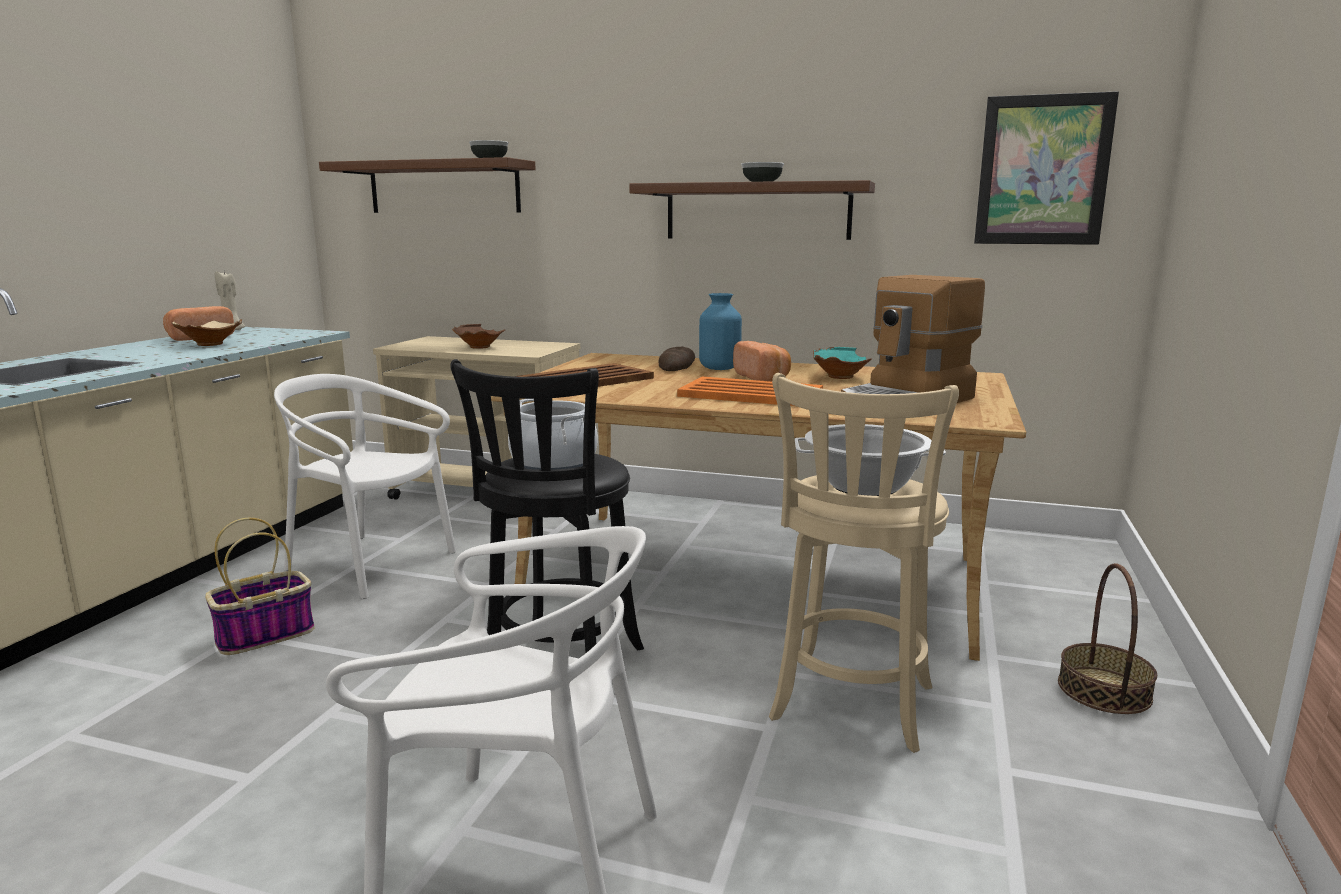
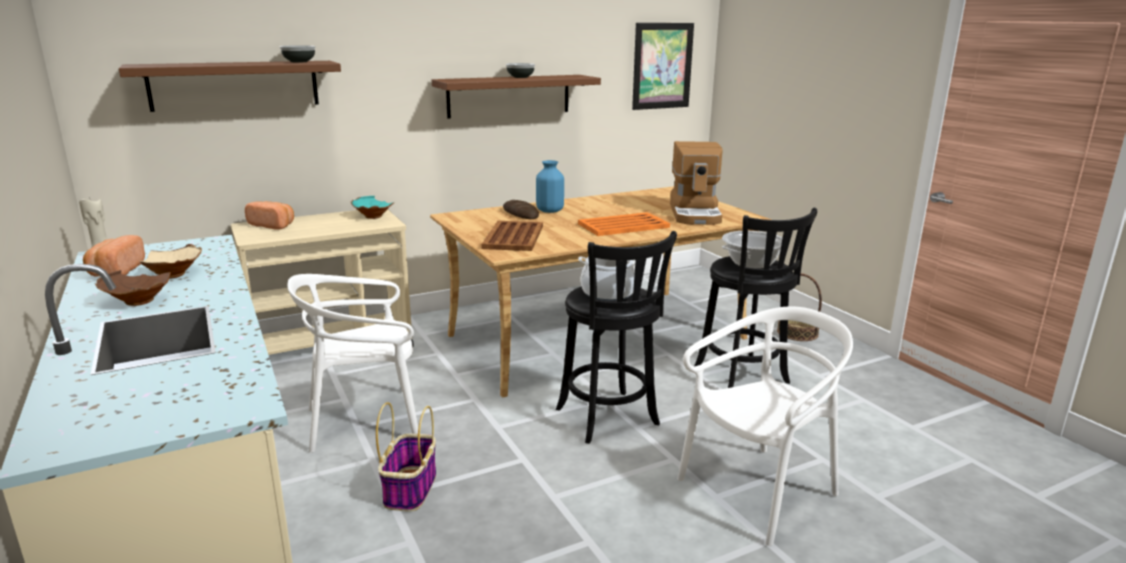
camera: 45 degrees left, 5 degrees up
(478, 347) = (326, 226): brown bowl -> brown bowl (138, 302)
(763, 378) = (593, 213): bread -> bread (273, 225)
(838, 377) = (622, 204): turquoise bowl -> turquoise bowl (372, 217)
(850, 707) = (743, 377): beige stool -> black stool

